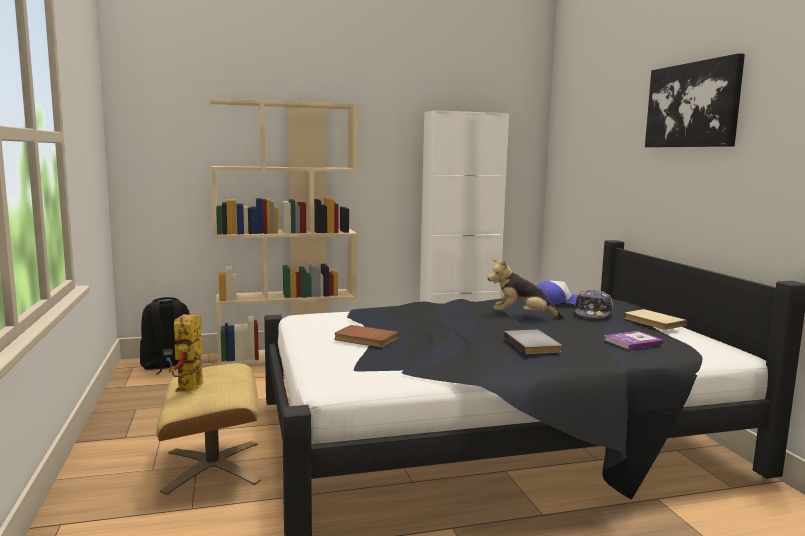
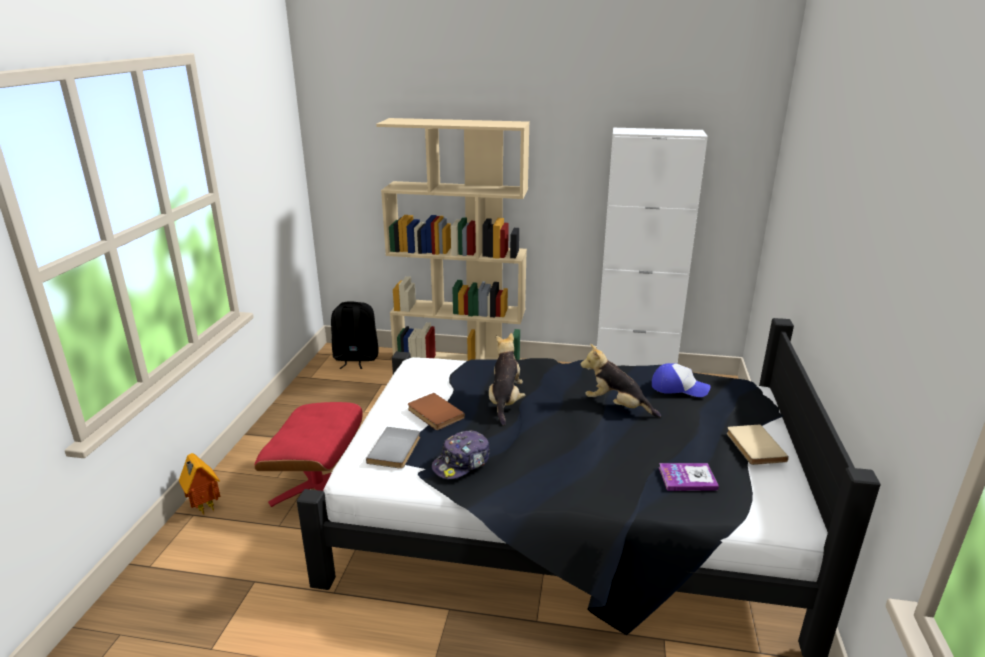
camera: 25 degrees right, 15 degrees up
(71, 515) = (203, 508): none -> toy house
(190, 389) = (291, 429): toy robot -> none
(213, 466) = (318, 486): beige ottoman -> red ottoman
(425, 323) = (505, 401): none -> plush toy
(533, 344) = (572, 460): grey book -> grey book (396, 450)
(593, 313) = (700, 416): cap -> cap (462, 463)
(692, 105) = (862, 196): picture -> none

